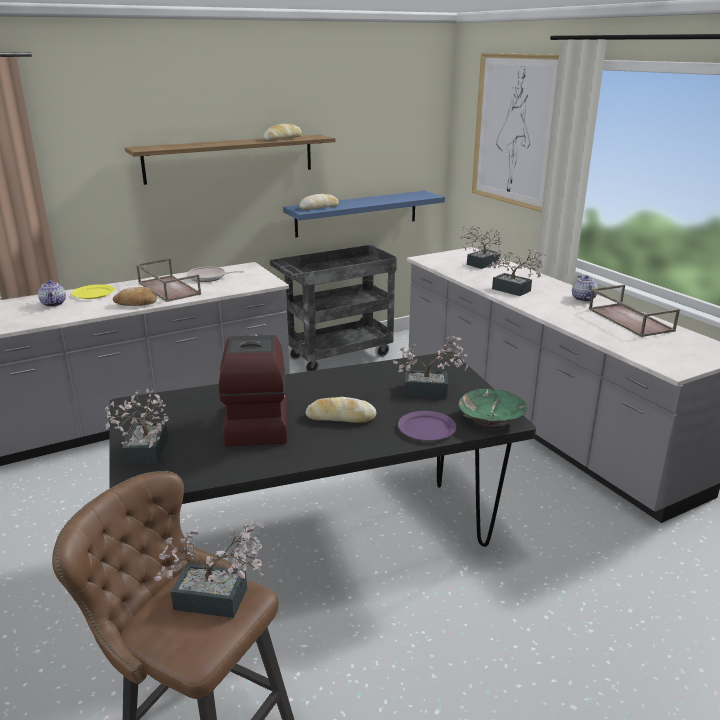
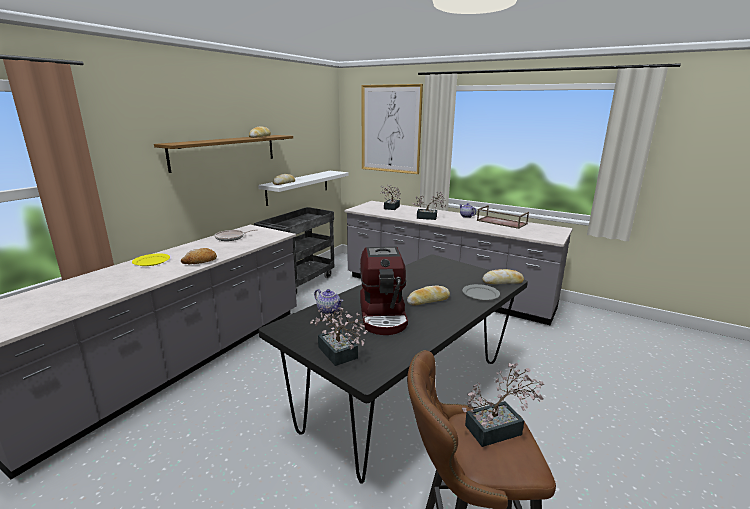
camera: 30 degrees left, 5 degrees down
(54, 304) = (125, 274): teapot -> teapot (329, 310)
(168, 288) = (210, 248): brown tray -> none
(256, 422) = (383, 316): coffee machine -> coffee machine turned 150 degrees counterclockwise
(357, 213) = (298, 187): blue shelf -> white shelf
(426, 429) = (480, 294): purple plate -> grey plate
(431, 391) = (453, 275): potted plant -> none
(491, 419) = (502, 282): green bowl -> bread

